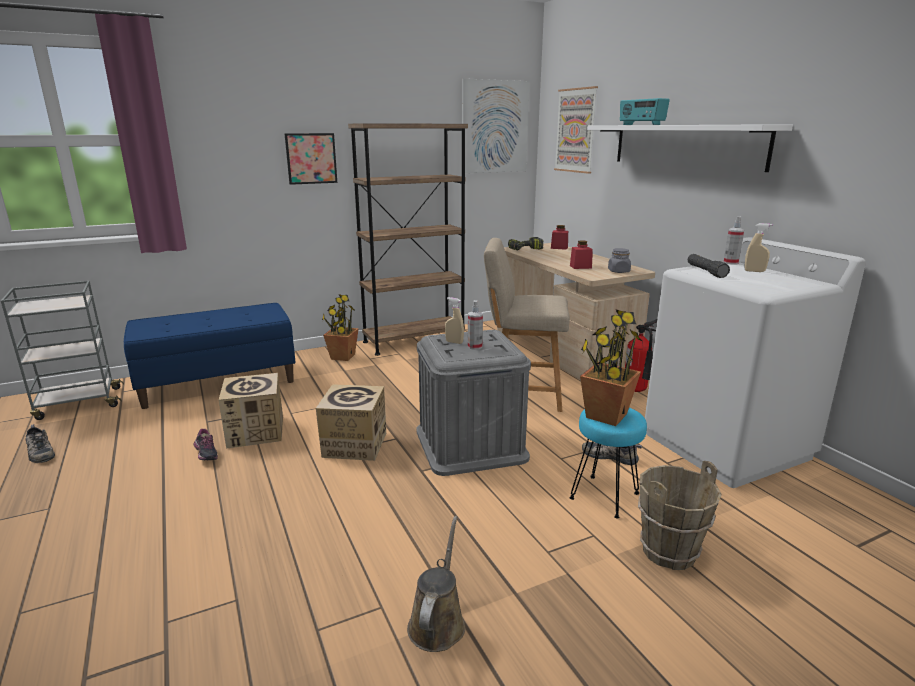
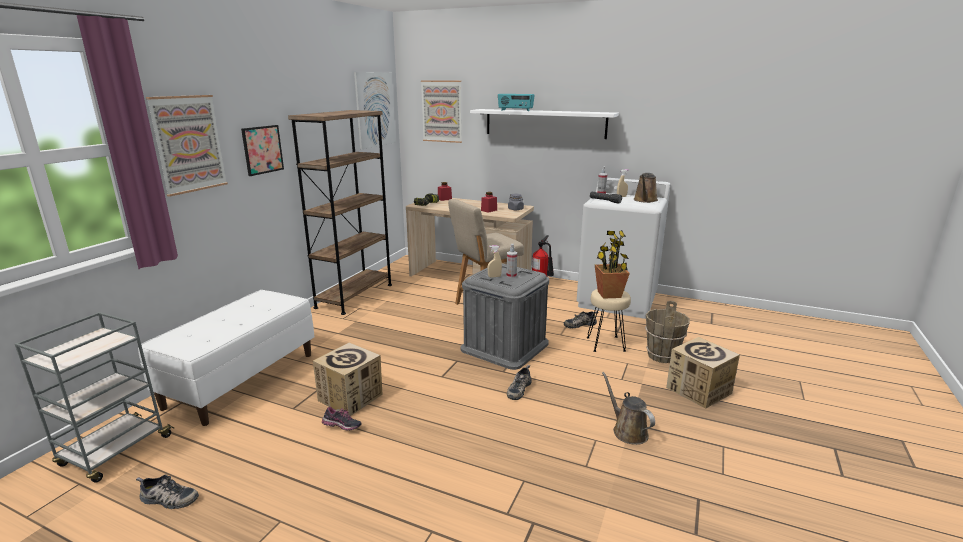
camera: 40 degrees left, 0 degrees up
(218, 143) = (188, 144): none -> picture
(219, 383) = (242, 379): blue bench -> white bench
(342, 357) = (318, 324): potted plant -> none
(354, 445) = (438, 375): cardboard box -> cardboard box (698, 390)
(404, 497) = (518, 389): none -> shoe
(605, 496) = (606, 344): turquoise stool -> beige stool
(783, 282) = (645, 200): none -> brown watering can

